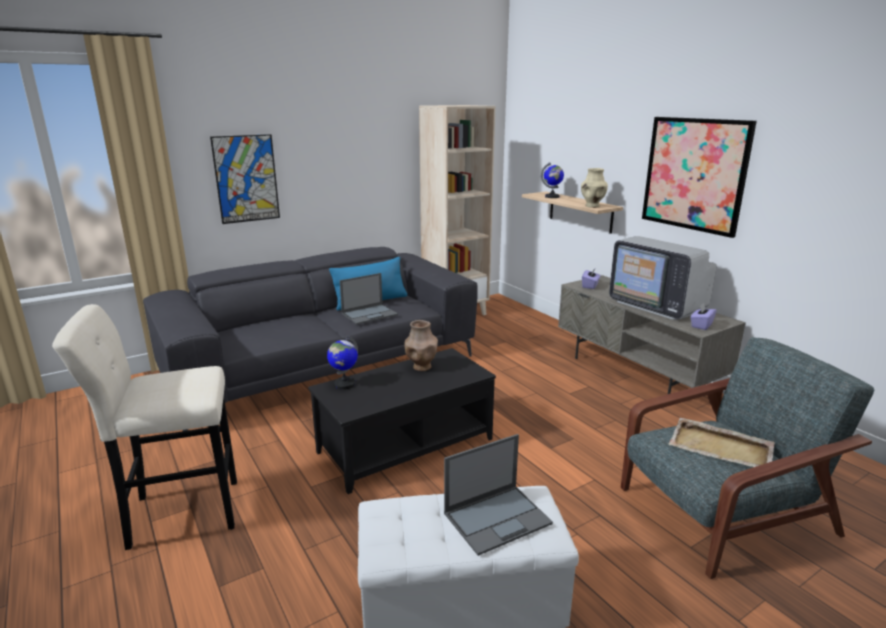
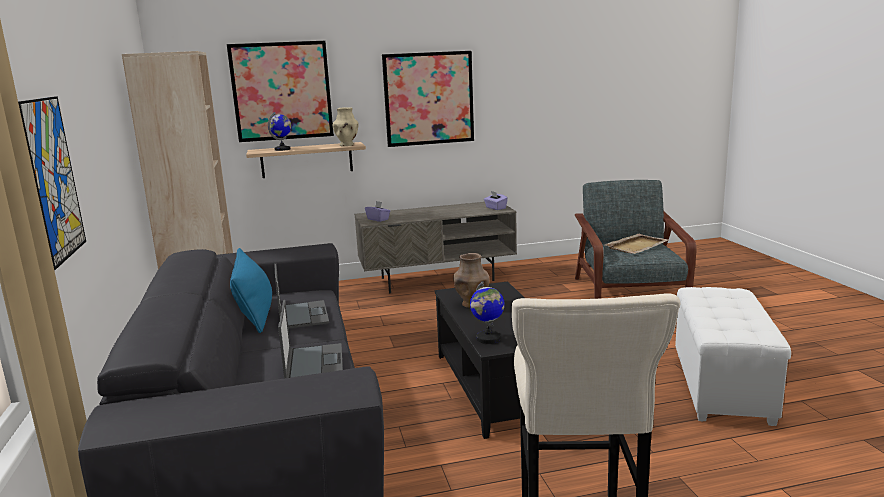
camera: 70 degrees left, 5 degrees down
(498, 518) = (725, 300): laptop -> laptop (314, 362)
(574, 144) = (281, 91): none -> picture
(657, 305) = (446, 211): television -> none

